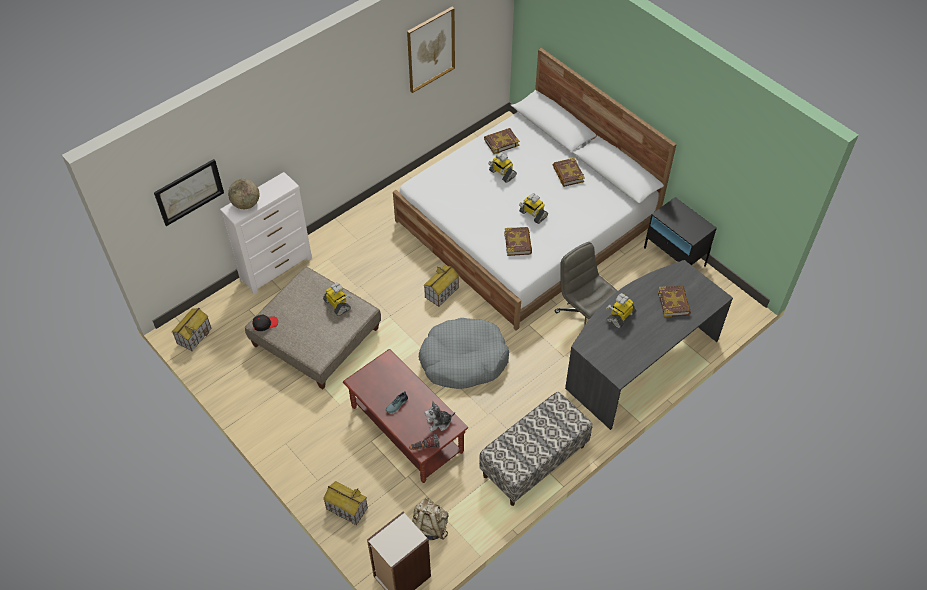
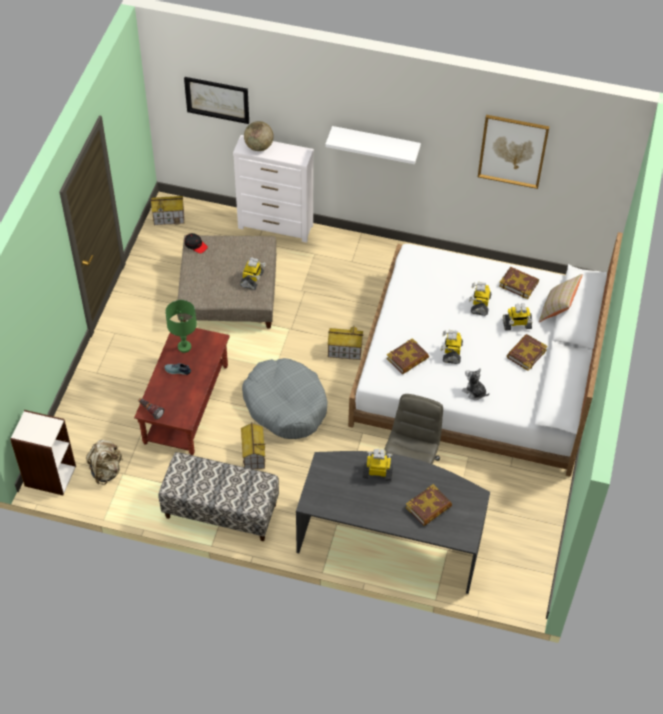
camera: 55 degrees right, 0 degrees up
(330, 125) = (375, 143): none -> white shelf
(346, 508) = (84, 406): toy house -> toy house (253, 454)
(376, 387) = (184, 347): none -> green table lamp
(439, 422) = (181, 408): plush toy -> plush toy (474, 392)
(537, 164) = (516, 324): none -> toy robot
(542, 135) = (557, 310): none -> beige pillow
(674, 257) = (543, 509): black nightstand -> none

